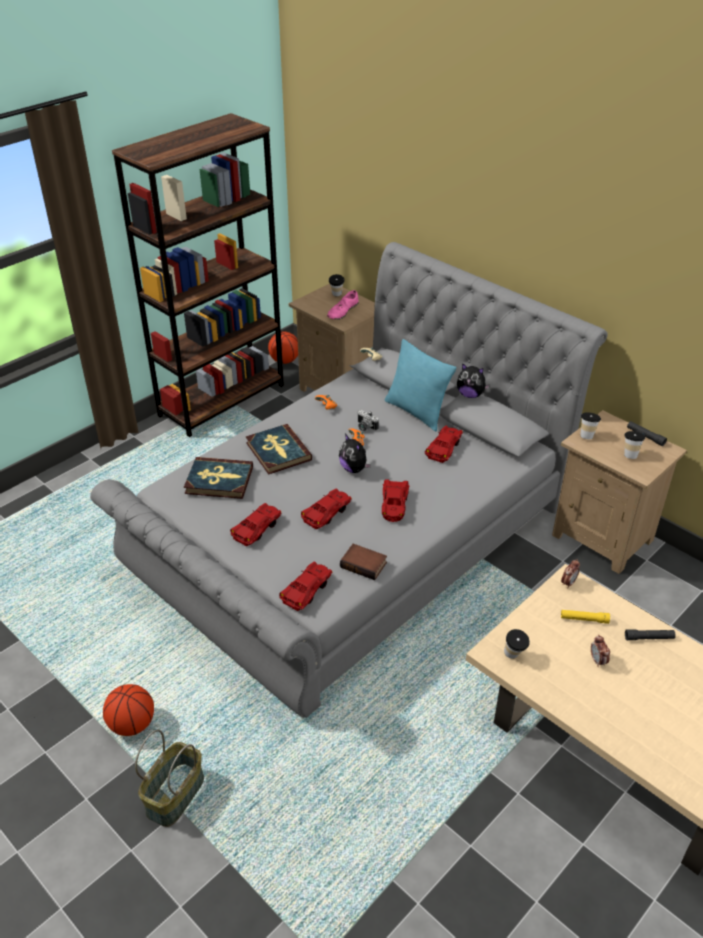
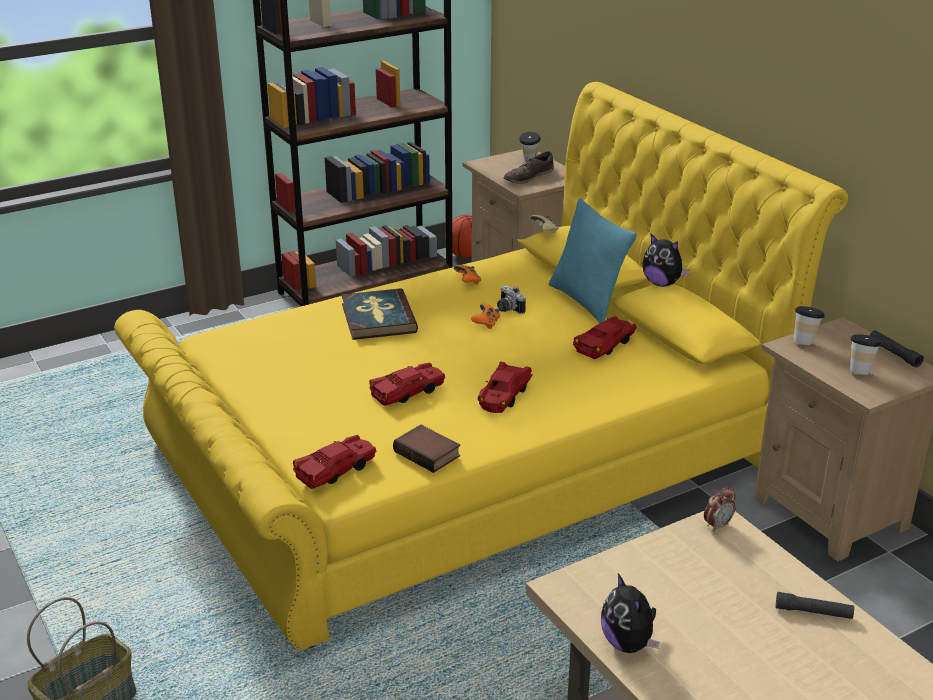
camera: 15 degrees right, 10 degrees down
(132, 724) = (76, 616): basketball -> none
(219, 480) = (286, 337): book -> none
(257, 529) = (307, 395): red toy car -> none
(342, 311) = (528, 177): pink shoe -> brown shoe
(351, 533) = (466, 452): grey bed -> yellow bed
(354, 469) = (469, 350): plush toy -> plush toy (628, 643)
(514, 656) = (594, 598): cup -> none
(584, 619) = (721, 572): yellow flashlight -> none
(597, 661) = (719, 626): alarm clock -> none

